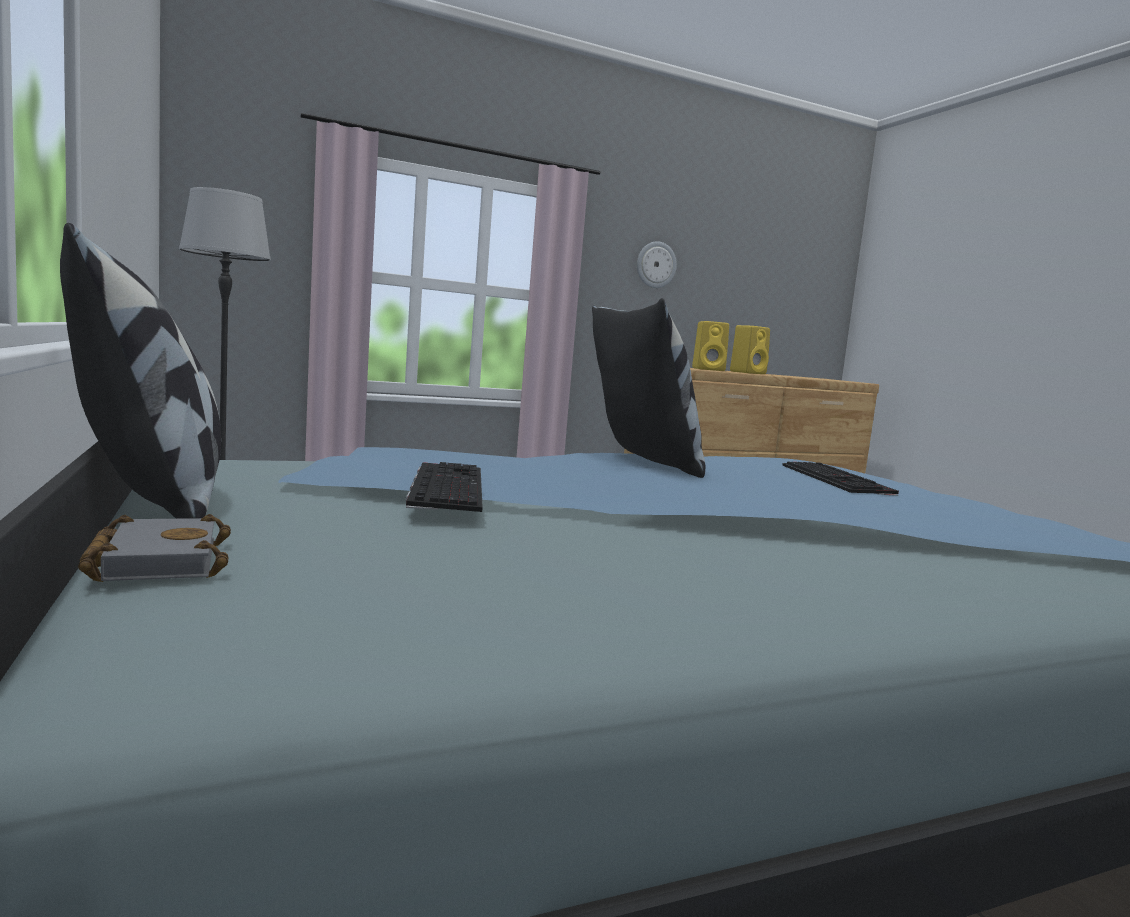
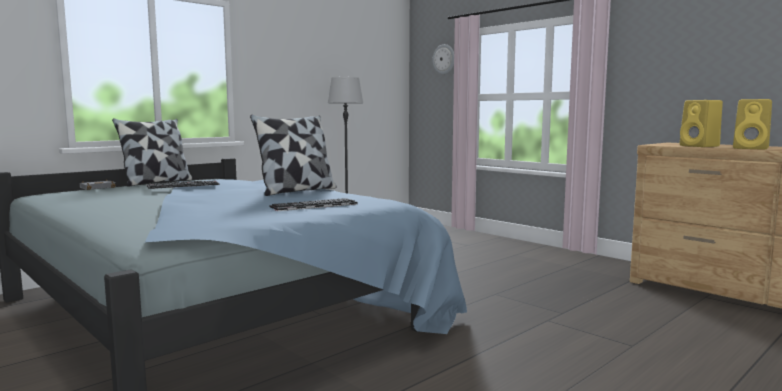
camera: 70 degrees right, 0 degrees up
(656, 265) = (695, 51): wall clock -> wall clock (444, 59)

